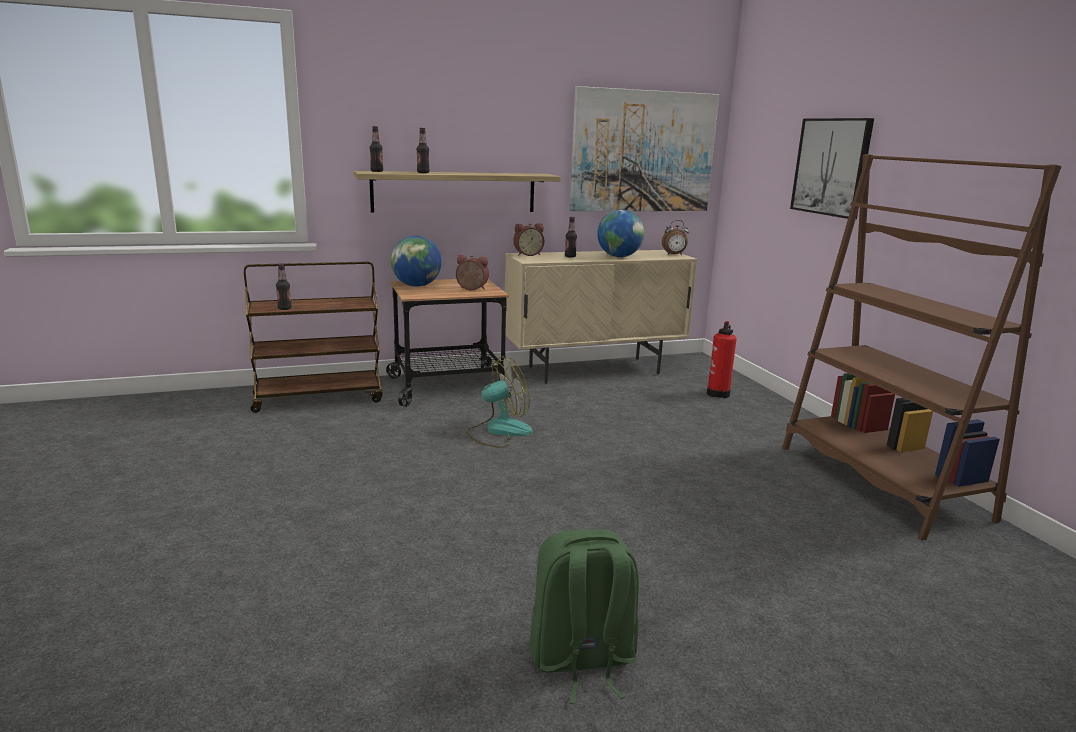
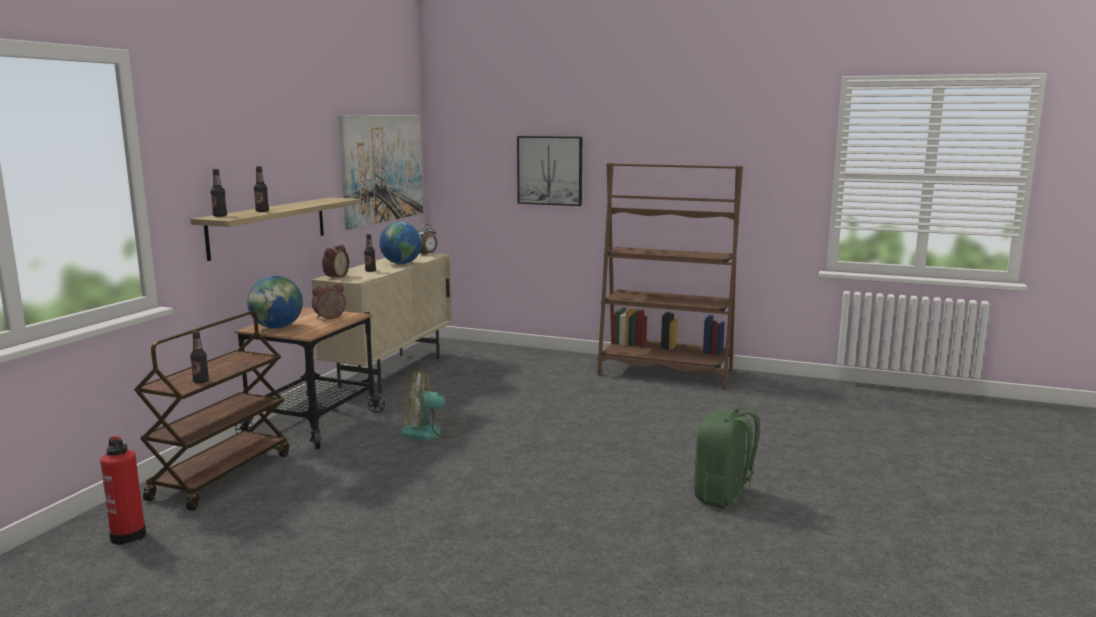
camera: 50 degrees left, 5 degrees down
(498, 431) = (431, 433): fan -> fan turned 120 degrees counterclockwise
(718, 393) = (500, 358): fire extinguisher -> fire extinguisher (128, 535)

